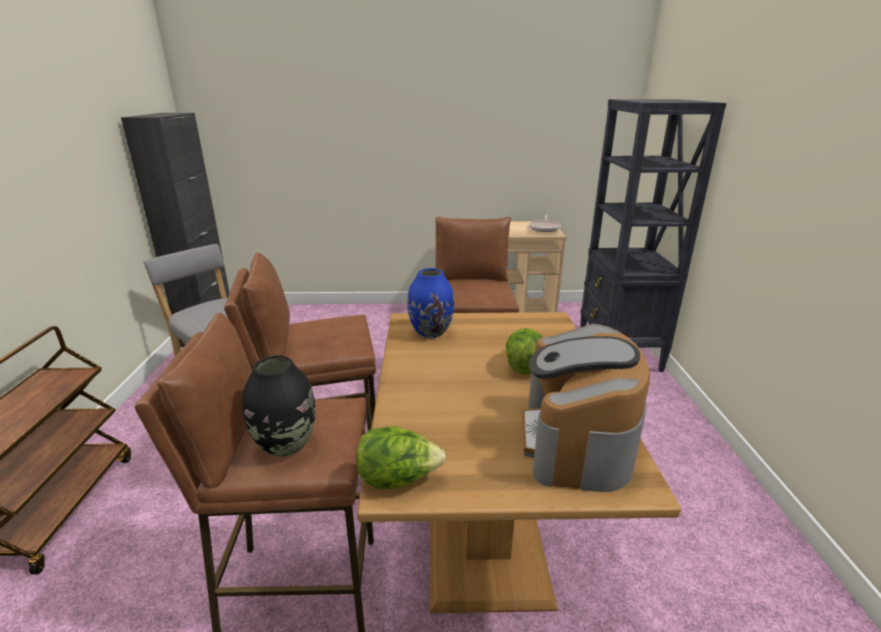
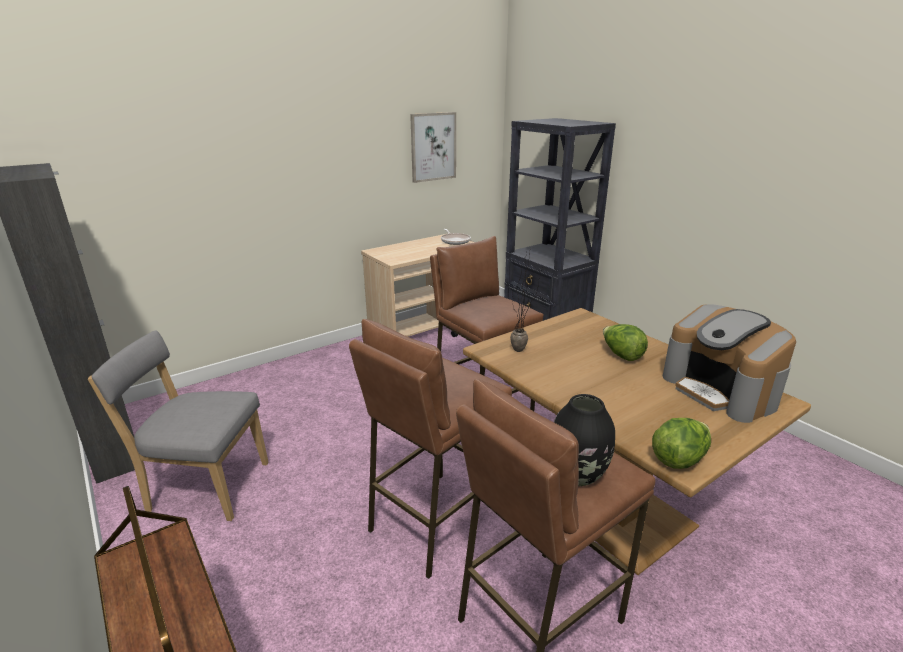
camera: 35 degrees left, 0 degrees up
(431, 332) = (521, 352): blue vase -> potted plant
(543, 128) = (433, 147): none -> picture

